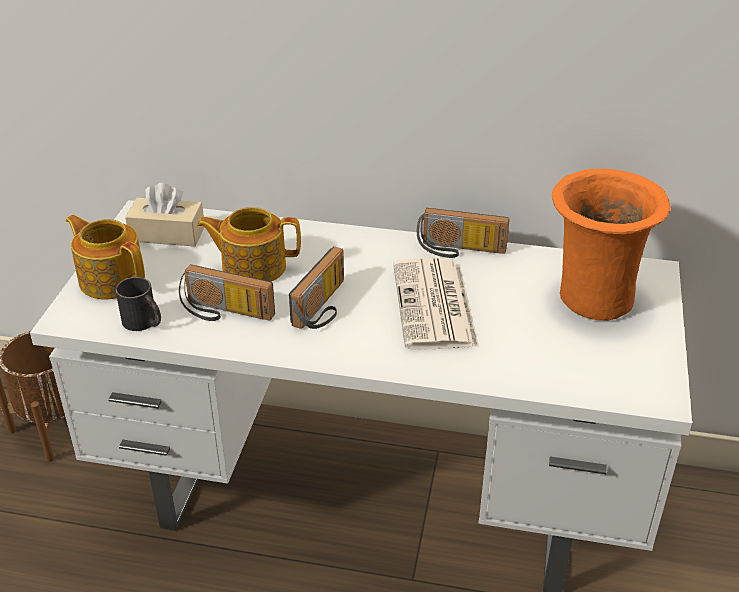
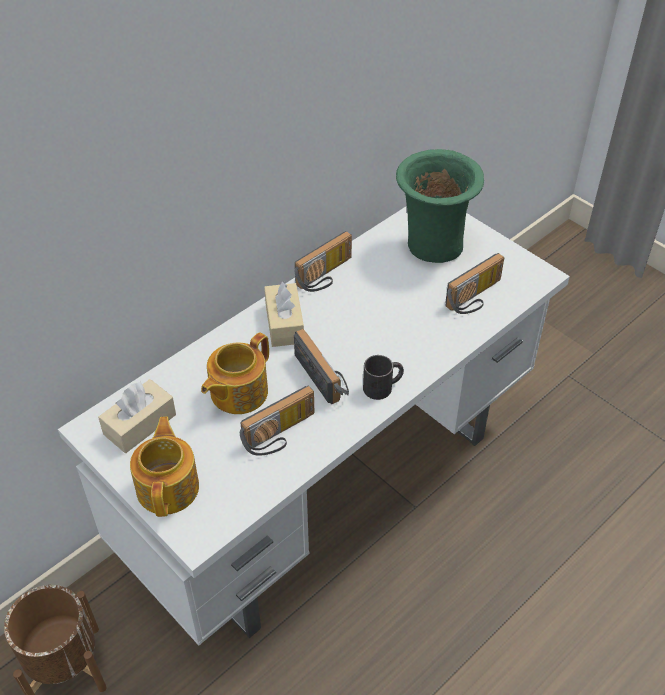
camera: 55 degrees left, 10 degrees up
(111, 279) = (169, 486): teapot -> teapot turned 105 degrees clockwise
(144, 323) = (249, 488): black mug -> black mug (383, 386)
(366, 254) = (284, 323): none -> beige tissue box
(435, 306) = (375, 321): newspaper -> none
(555, 361) = (476, 298): none -> radio
(592, 299) = (432, 247): orange vase -> green vase

